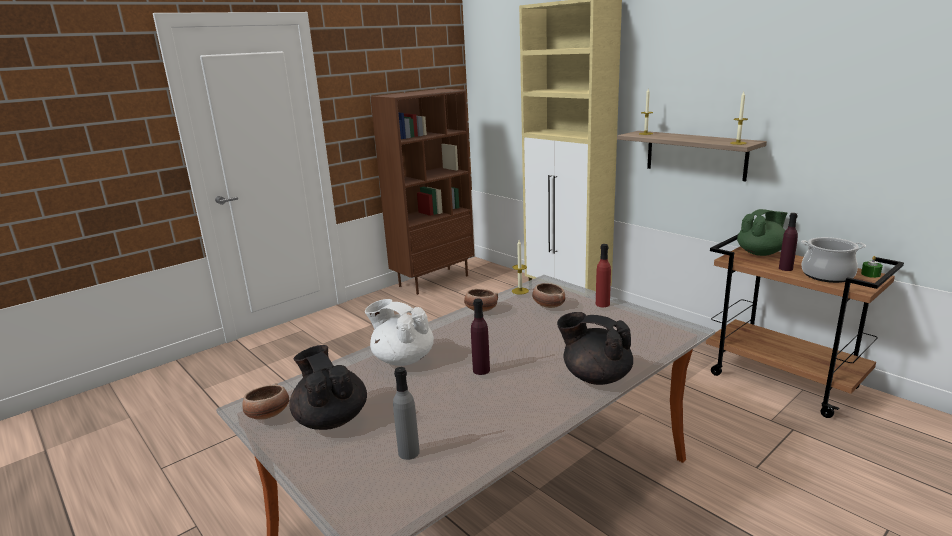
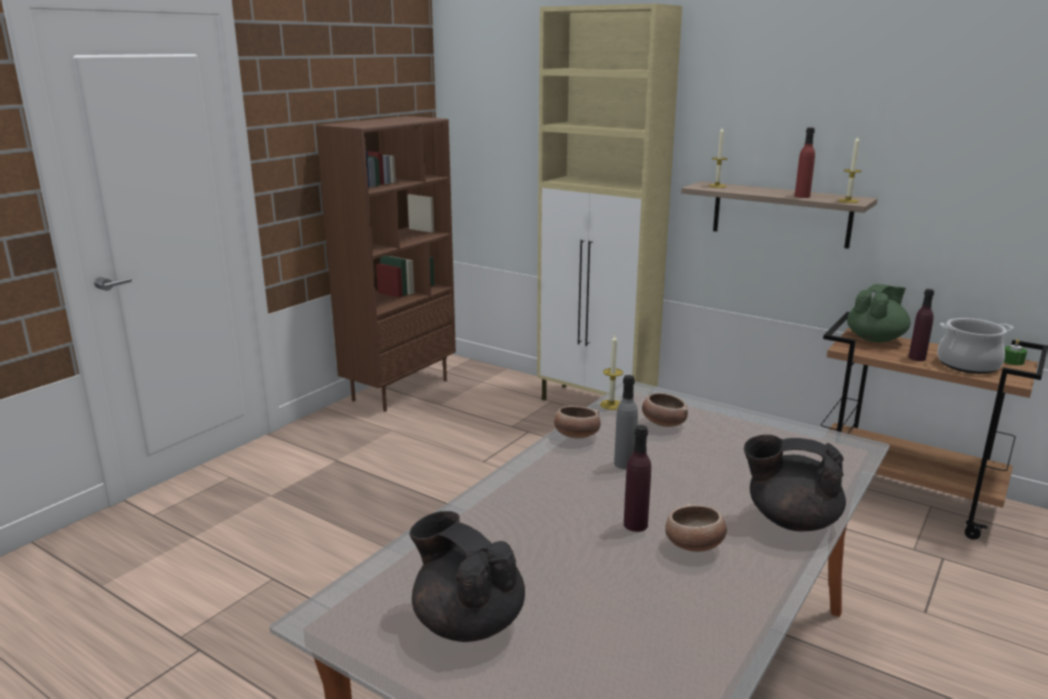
camera: 15 degrees left, 0 degrees up
(268, 415) = (364, 627): bowl -> bowl (694, 546)
(402, 359) = (513, 517): white teapot -> none
(409, 452) = (616, 660): grey bottle -> grey bottle (624, 464)
(602, 304) = (731, 417): red bottle -> red bottle (802, 196)

